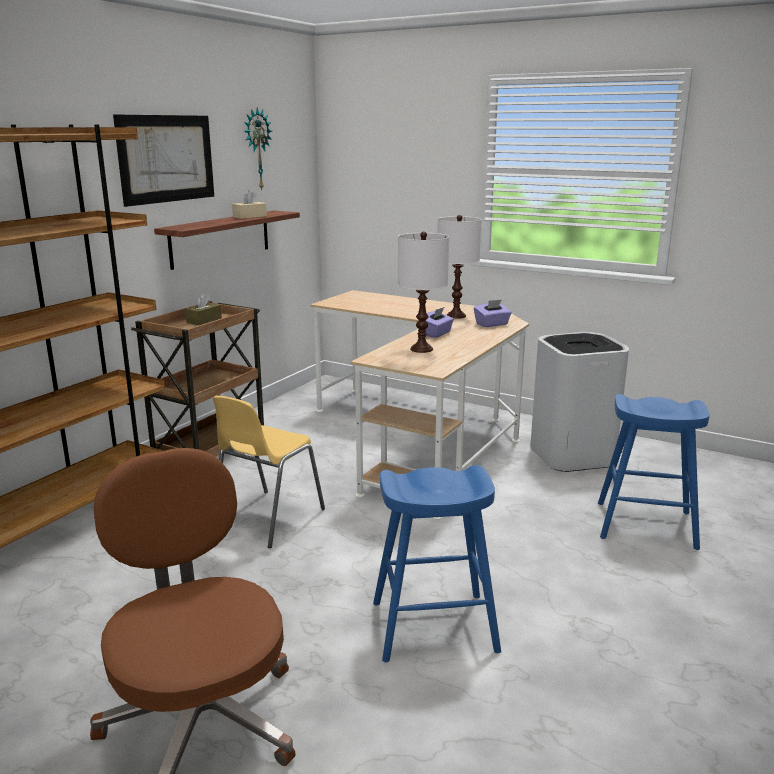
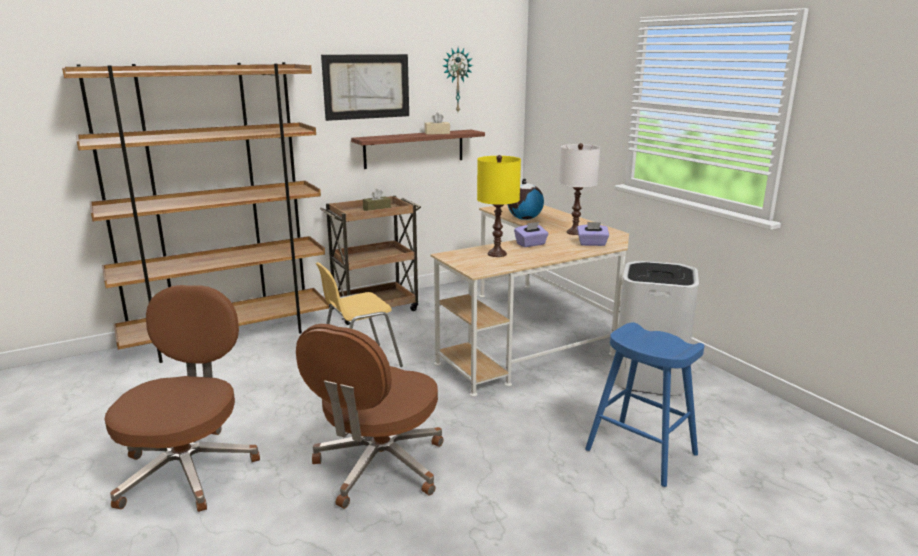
camera: 30 degrees right, 0 degrees up
(381, 309) = (524, 219): none -> globe
(422, 349) = (497, 254): white table lamp -> yellow table lamp
(434, 626) = (378, 467): blue stool -> brown office chair

